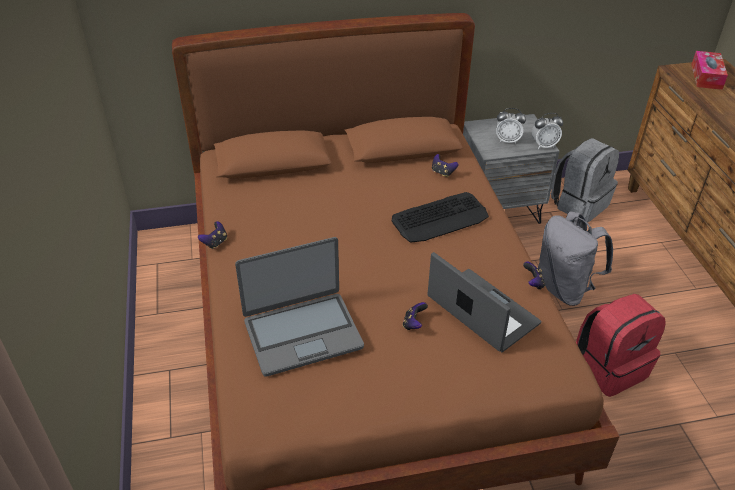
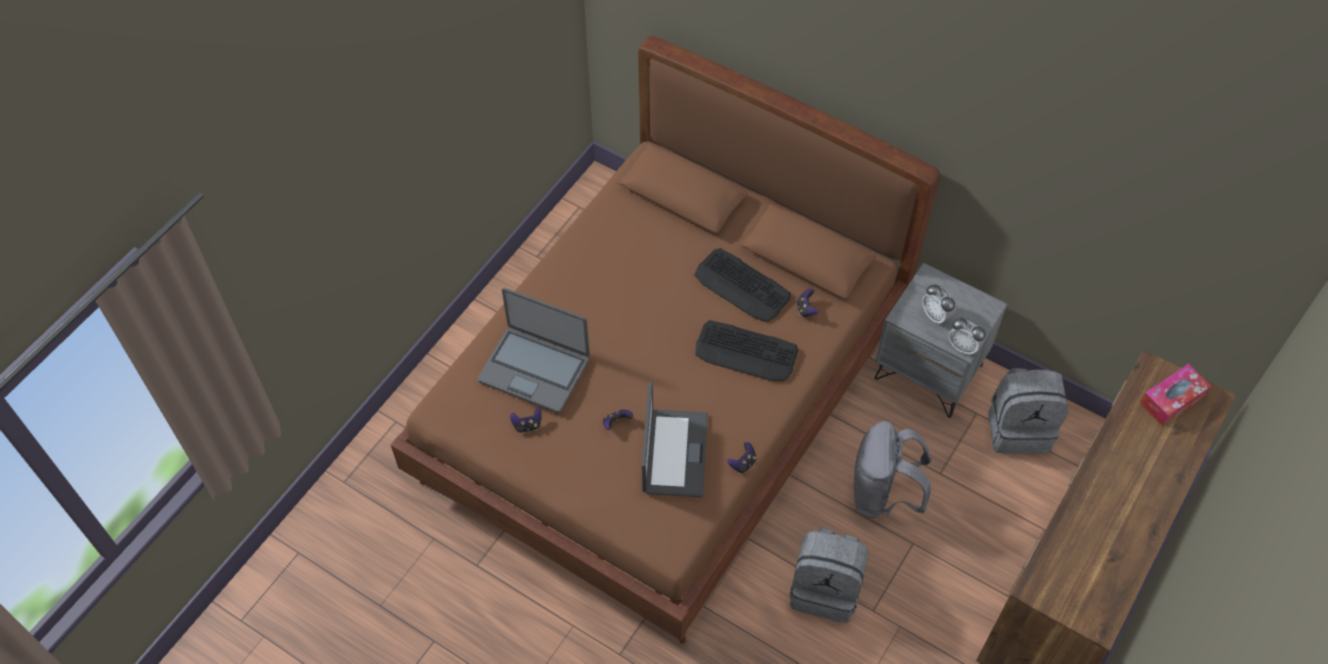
camera: 45 degrees right, 15 degrees up
(215, 243) = (560, 245): game controller -> game controller (527, 425)
(384, 185) = (742, 286): none -> keyboard
(610, 367) = (826, 589): red backpack -> grey backpack

